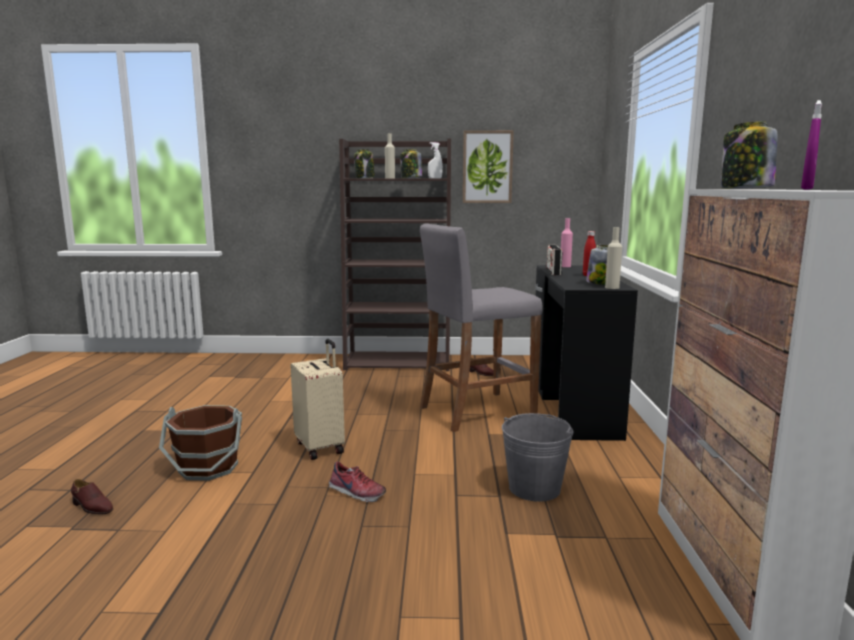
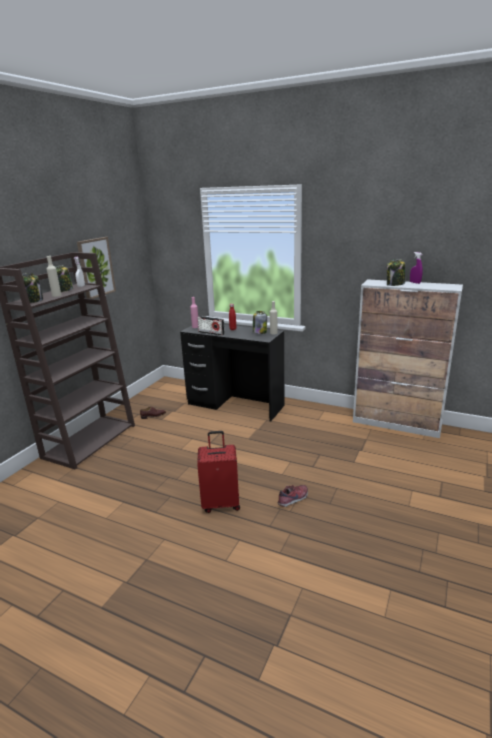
camera: 65 degrees left, 10 degrees up
(92, 507) = (247, 634): brown shoe -> none
(208, 468) = (218, 563): brown bucket -> none
(321, 447) = (221, 503): beige suitcase -> red suitcase
(476, 411) = (214, 434): grey stool -> none
(534, 488) = (317, 443): grey bucket -> none

